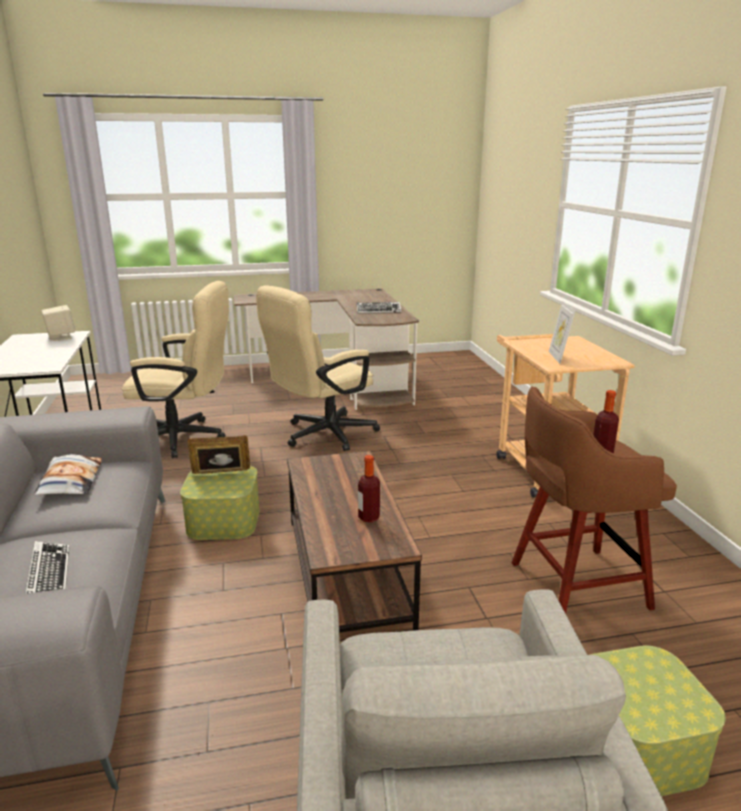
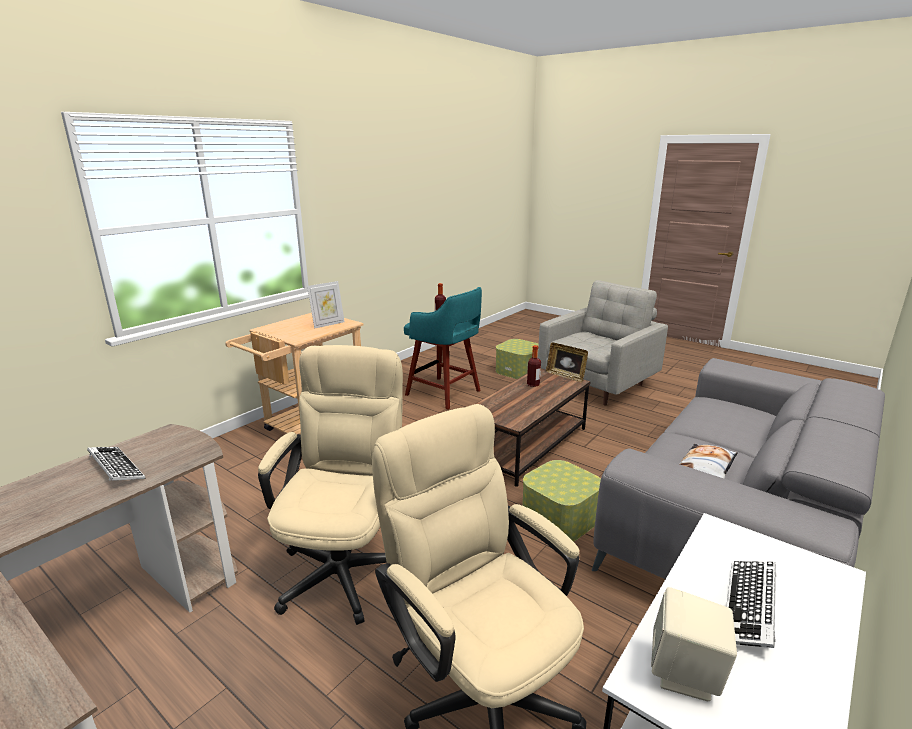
camera: 130 degrees left, 0 degrees up
(49, 576) = (726, 413): keyboard -> keyboard (749, 608)
(221, 475) = (556, 485): picture frame -> picture frame (566, 376)
(321, 435) = (346, 563): beige office chair -> beige office chair turned 90 degrees counterclockwise
(574, 585) = (445, 393): brown stool -> turquoise stool

